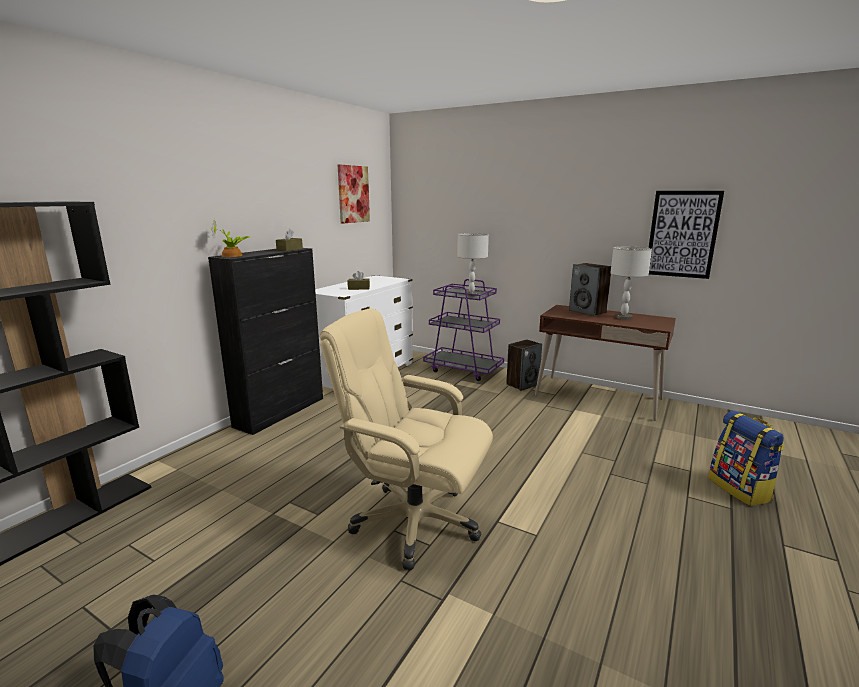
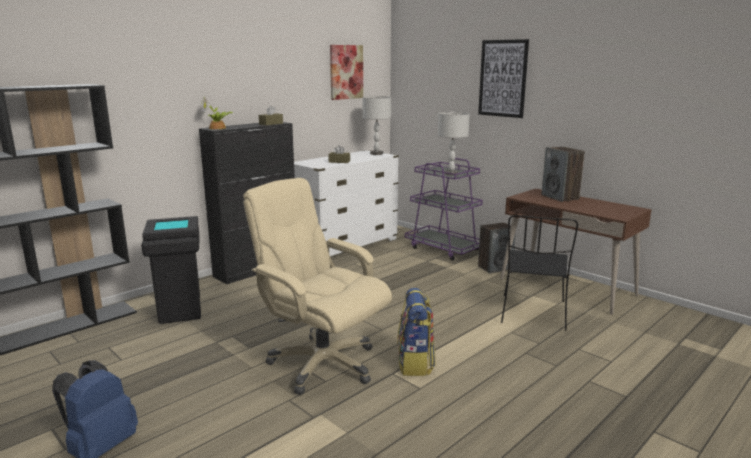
camera: 15 degrees right, 0 degrees up
(210, 480) = (180, 313): none -> black trash can
(587, 428) = (533, 313): none -> black chair
(624, 317) = (592, 205): grey table lamp -> grey table lamp (376, 154)
(682, 234) = (661, 120): picture -> picture (503, 78)
(740, 489) = (651, 383): backpack -> backpack (415, 363)

